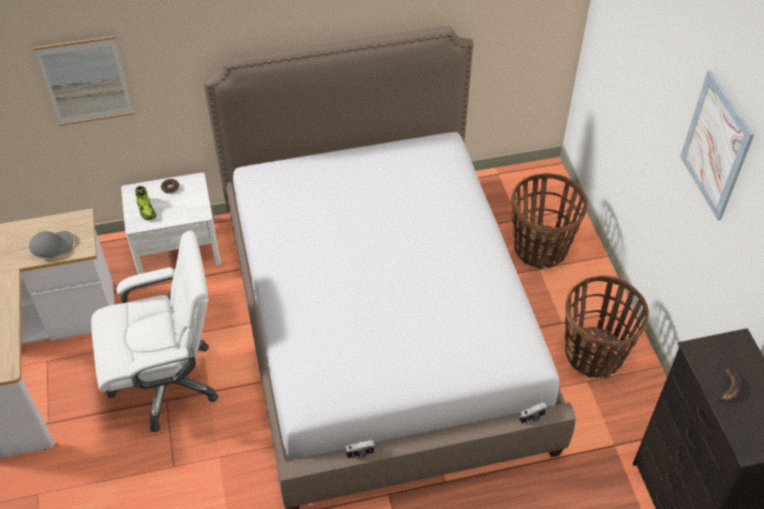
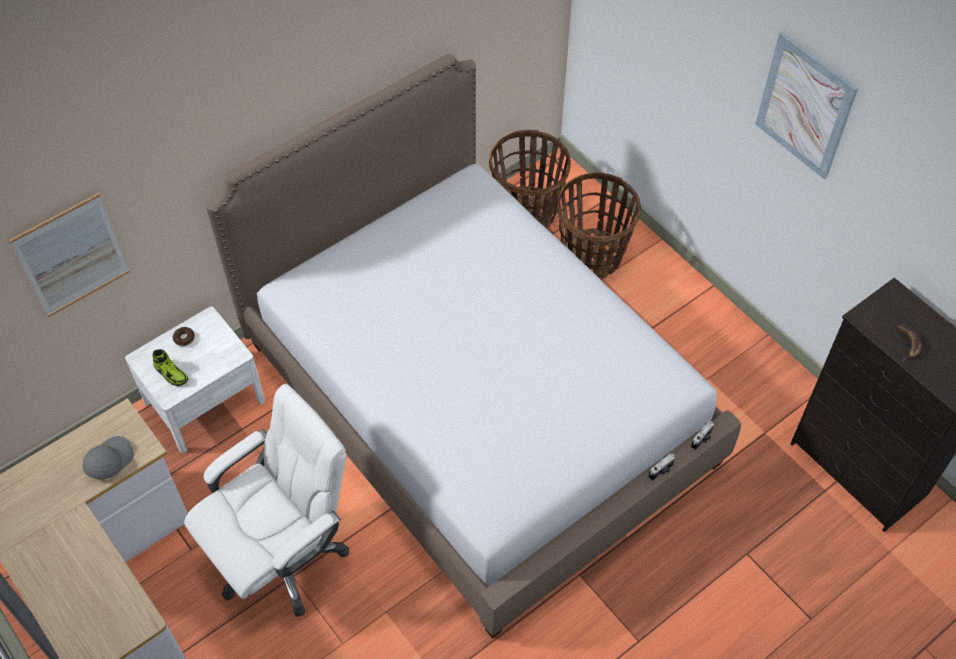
camera: 25 degrees left, 5 degrees up
(360, 454) = (558, 548): camera -> camera (661, 471)
(594, 354) = (700, 347): basket -> basket (527, 212)

